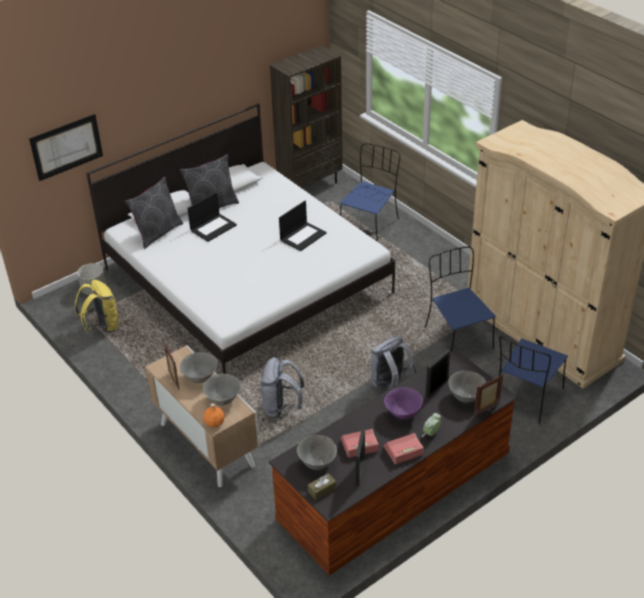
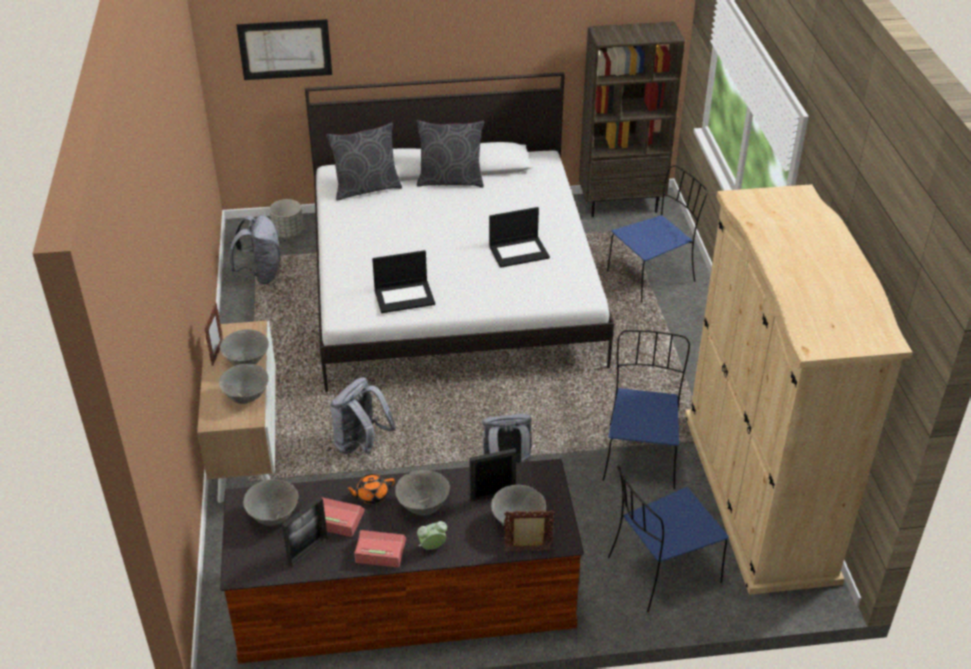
camera: 30 degrees right, 0 degrees up
(102, 326) = (261, 274): yellow backpack -> grey backpack
(213, 227) = (429, 204): laptop -> laptop (405, 296)
(214, 423) = (212, 419): orange bottle -> none
(322, 490) = (248, 550): brown tissue box -> none
(365, 421) = (371, 495): none -> orange teapot
(403, 413) = (423, 506): purple bowl -> grey bowl

